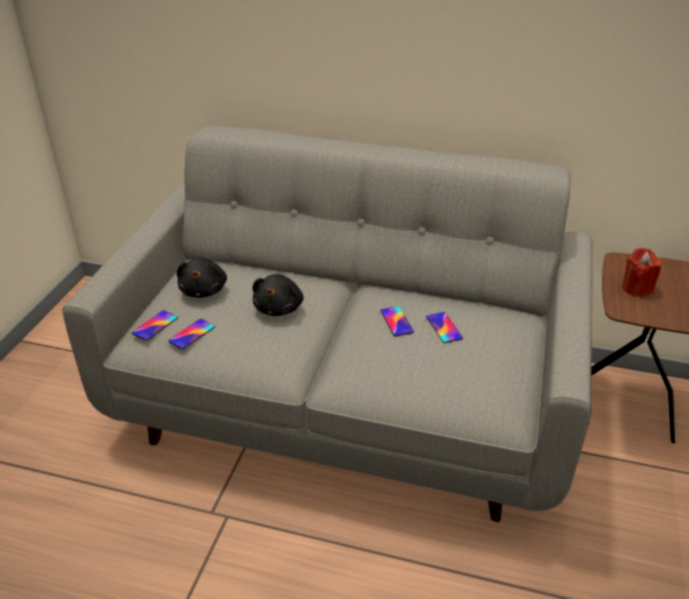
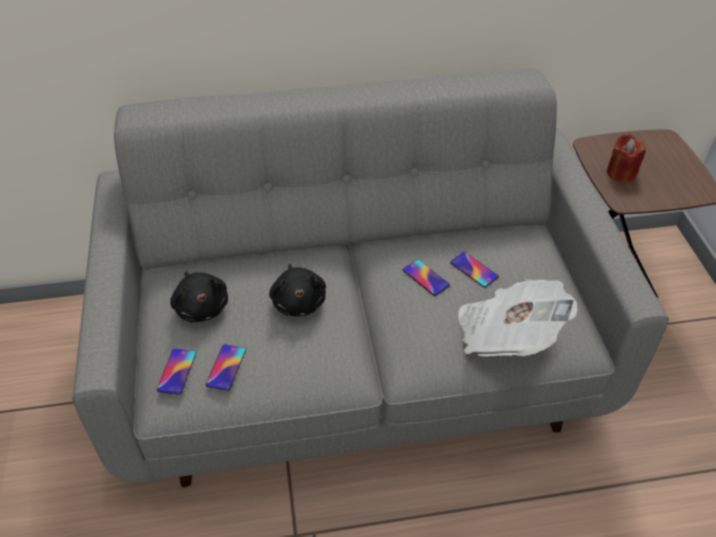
camera: 25 degrees left, 10 degrees up
(438, 383) = (507, 335): none -> newspaper

